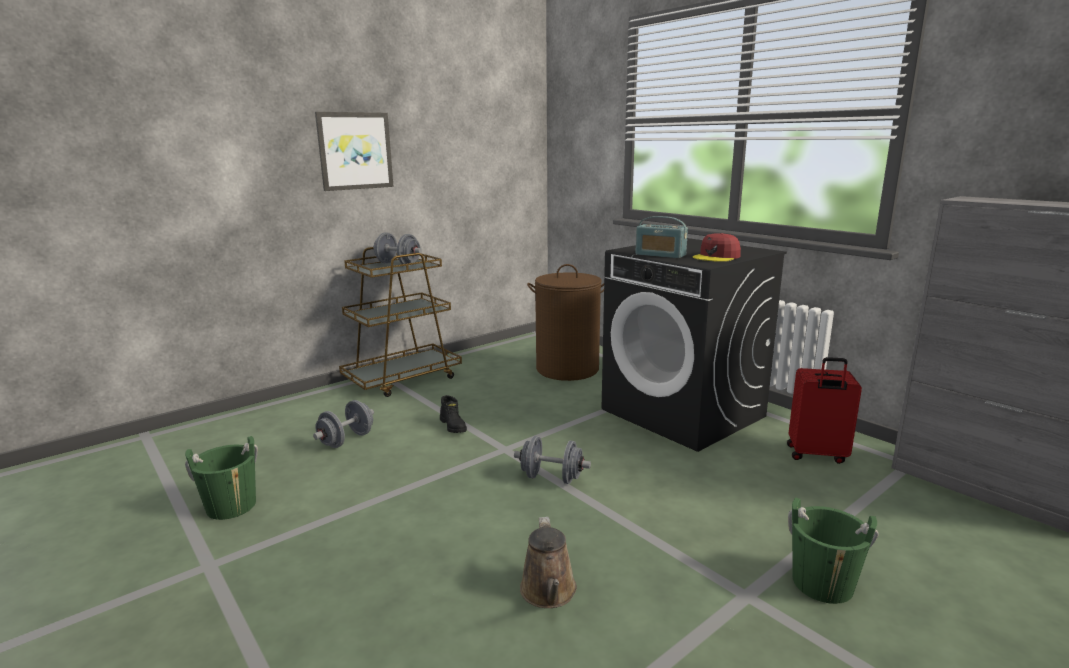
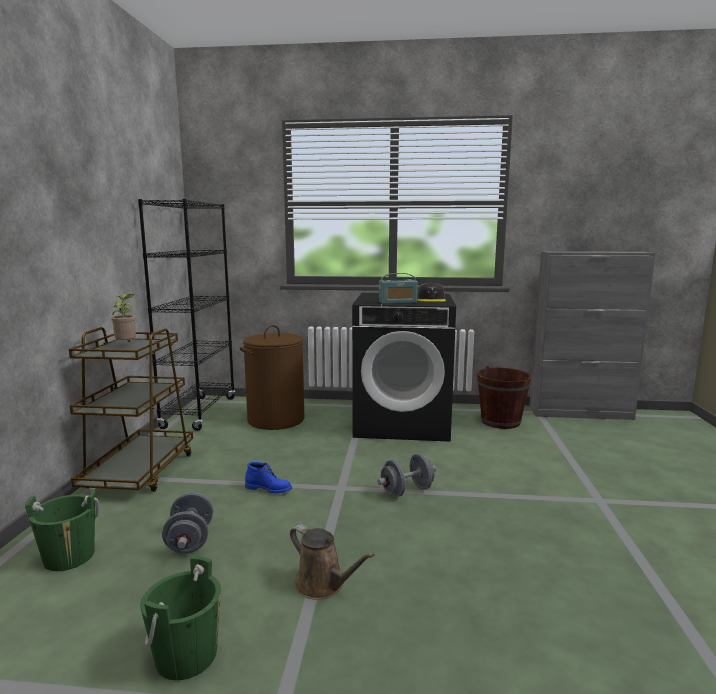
camera: 45 degrees left, 5 degrees down
(355, 151) = (63, 221): picture -> none
(398, 264) = (127, 345): grey dumbbell -> potted plant
(453, 426) = (269, 489): black boot -> blue boot
(519, 344) = (199, 413): none -> black bookcase
(549, 593) = (534, 553): brown watering can -> brown watering can (323, 585)
(716, 257) = (431, 299): red cap -> grey cap
(816, 455) = (500, 422): red suitcase -> brown bucket
(822, 584) = (609, 479): green bucket -> green bucket (69, 557)

